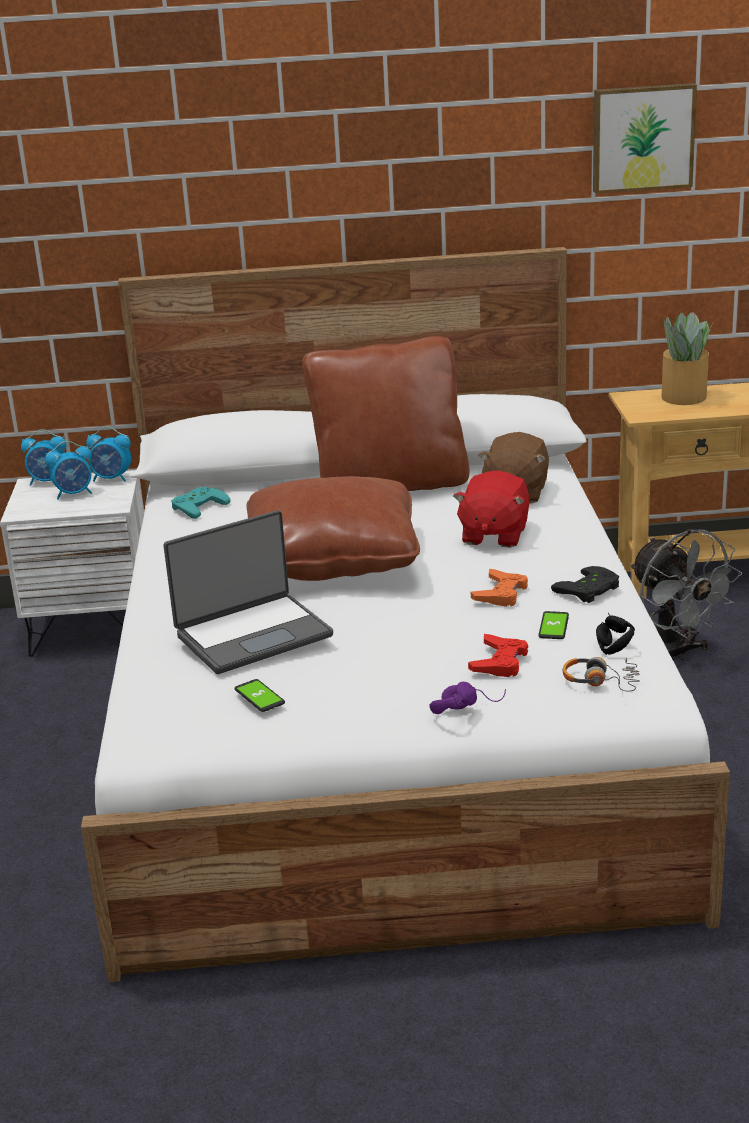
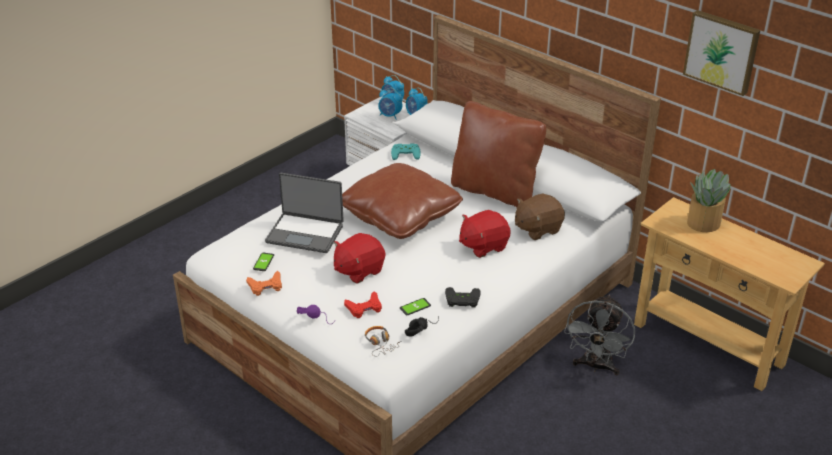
camera: 45 degrees right, 10 degrees up
(401, 635) = (358, 270): none -> red plush toy
(501, 594) = (427, 277): orange game controller -> orange game controller (265, 286)

